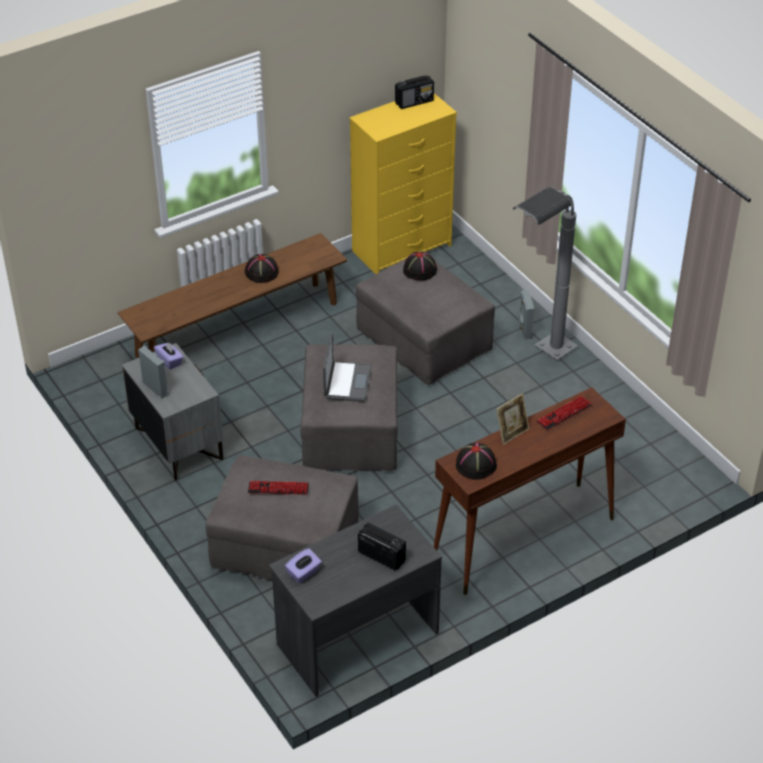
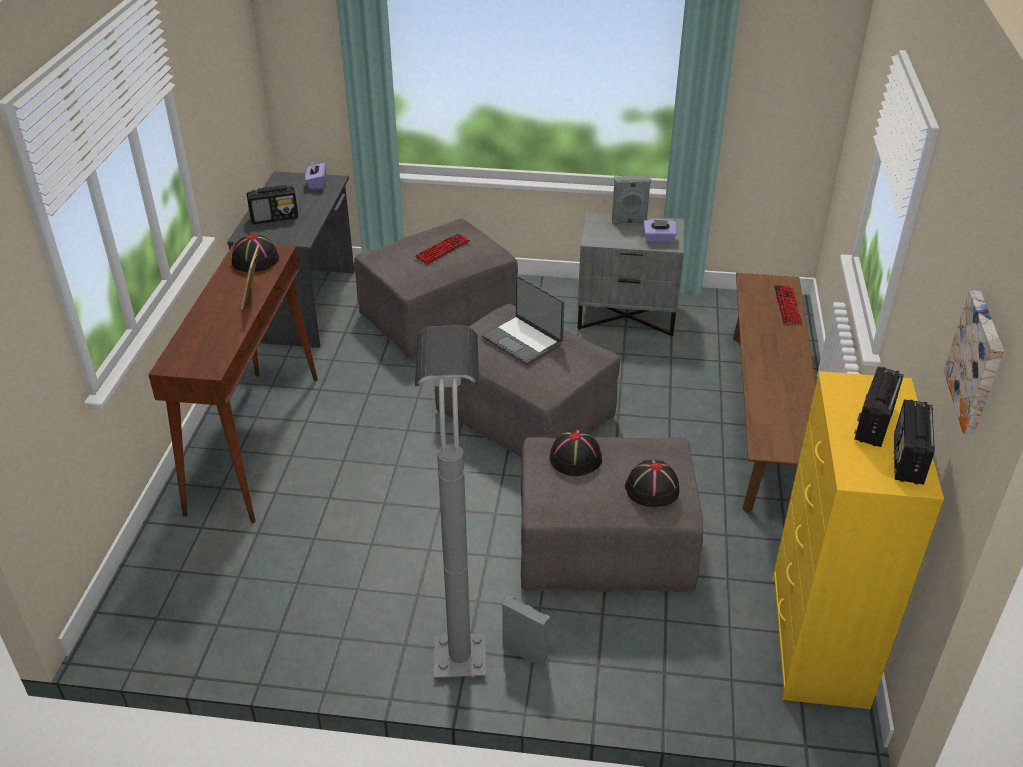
camera: 130 degrees right, 5 degrees down
(261, 272) = (783, 384): black hat -> black hat (576, 458)
(400, 116) = (874, 424): none -> radio
(408, 38) = (978, 362): none -> picture
(564, 414) = (221, 340): keyboard -> keyboard (787, 305)

